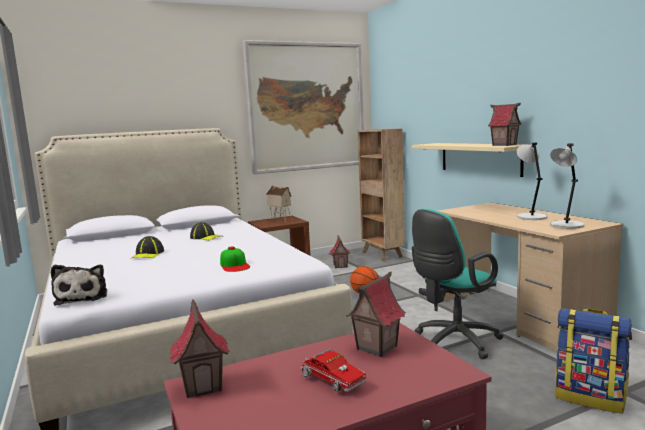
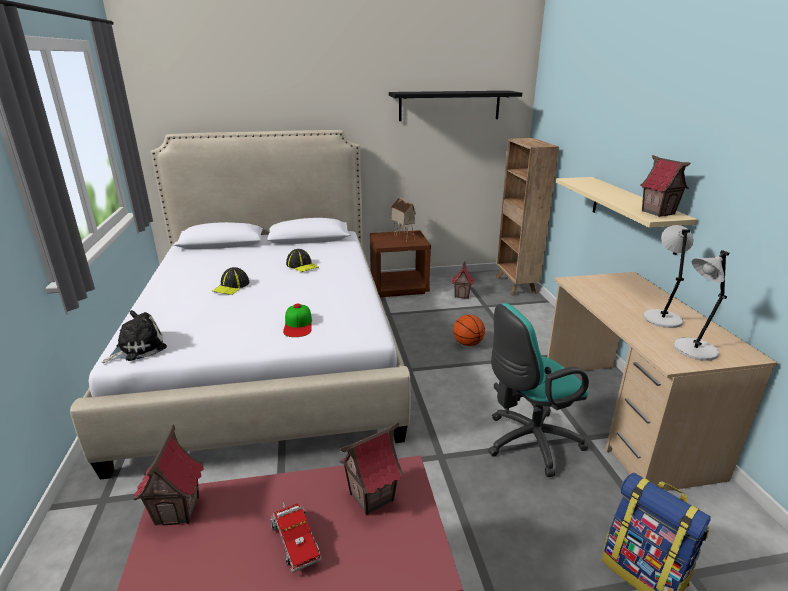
camera: 15 degrees right, 15 degrees up
(83, 297) = (137, 348): plush toy -> plush toy turned 135 degrees counterclockwise
(306, 107) = (449, 105): picture -> black shelf

